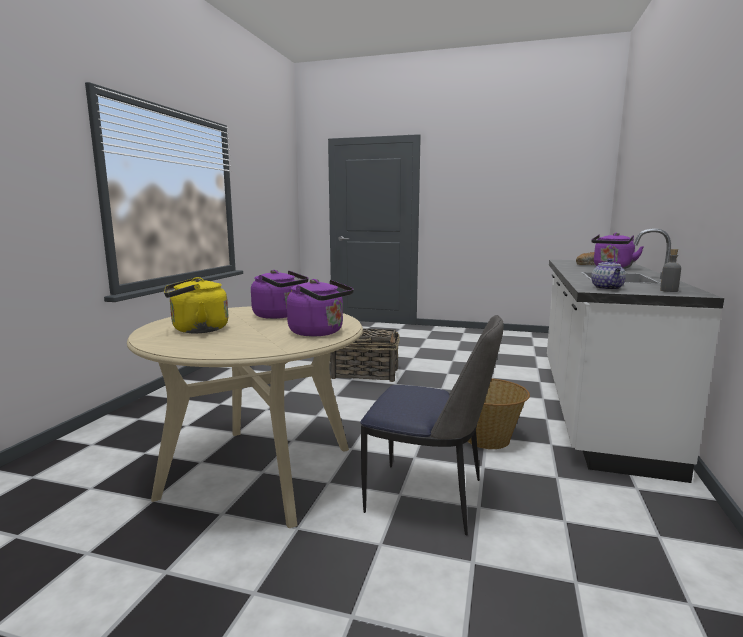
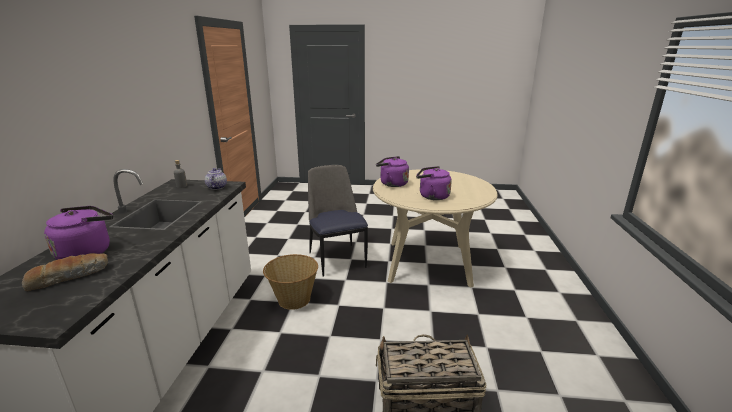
camera: 170 degrees right, 10 degrees up
(196, 330) = (455, 182): yellow kettle -> none
(429, 497) = (337, 259): chair -> chair turned 60 degrees clockwise

